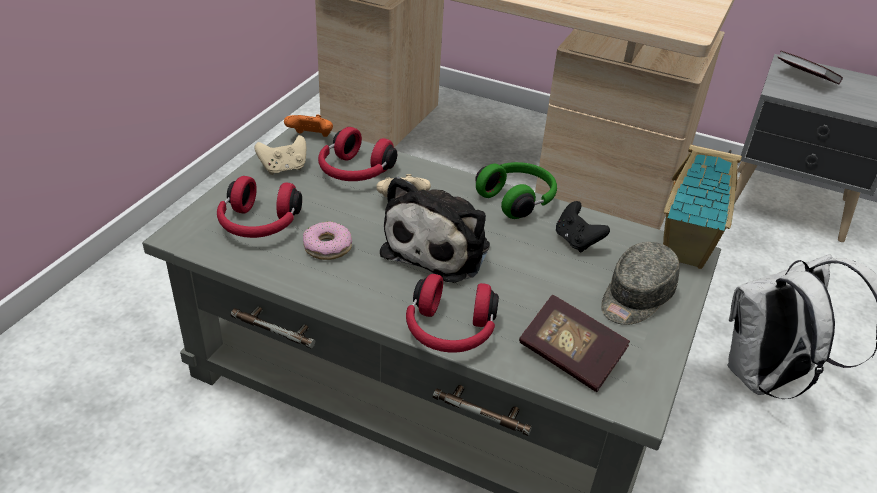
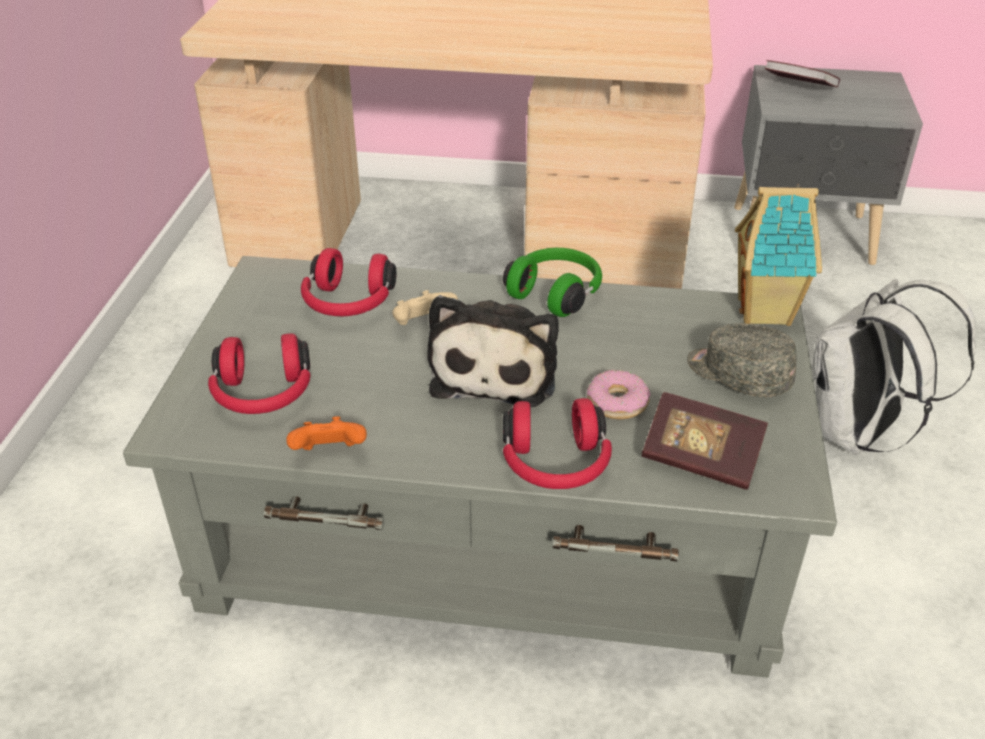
camera: 15 degrees left, 0 degrees up
(284, 168) = (257, 318): beige game controller -> none
(311, 138) = (272, 273): orange game controller -> orange game controller (329, 453)
(327, 247) = (362, 401): donut -> donut (617, 402)
(576, 241) = (644, 326): black game controller -> none
(635, 298) = (737, 375): grey cap -> grey cap turned 105 degrees clockwise

